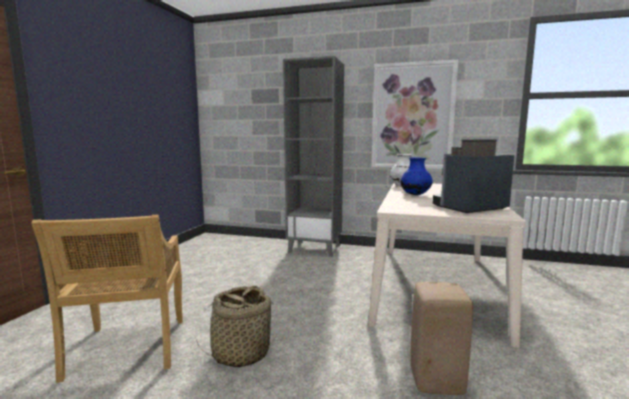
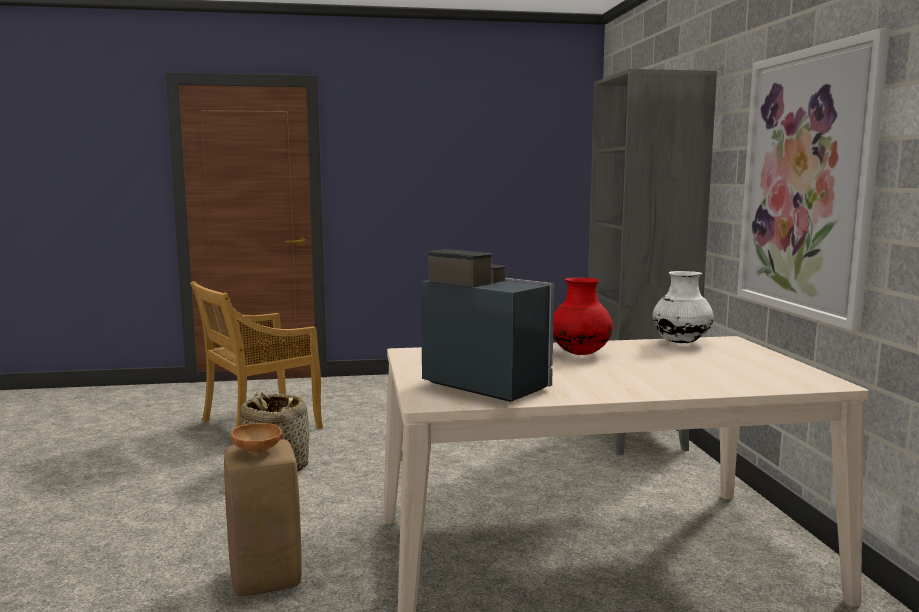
camera: 65 degrees right, 0 degrees up
(415, 195) = (580, 354): blue vase -> red vase
(449, 289) = (257, 452): none -> brown bowl

